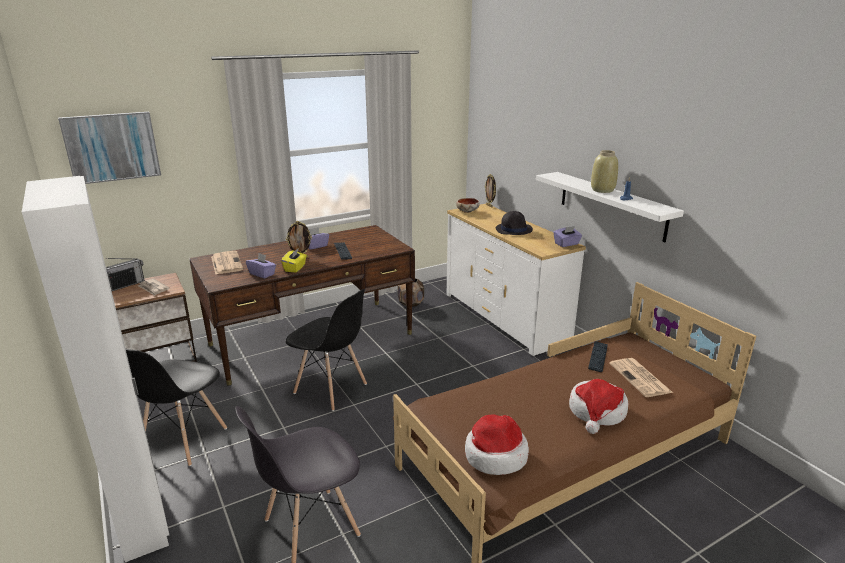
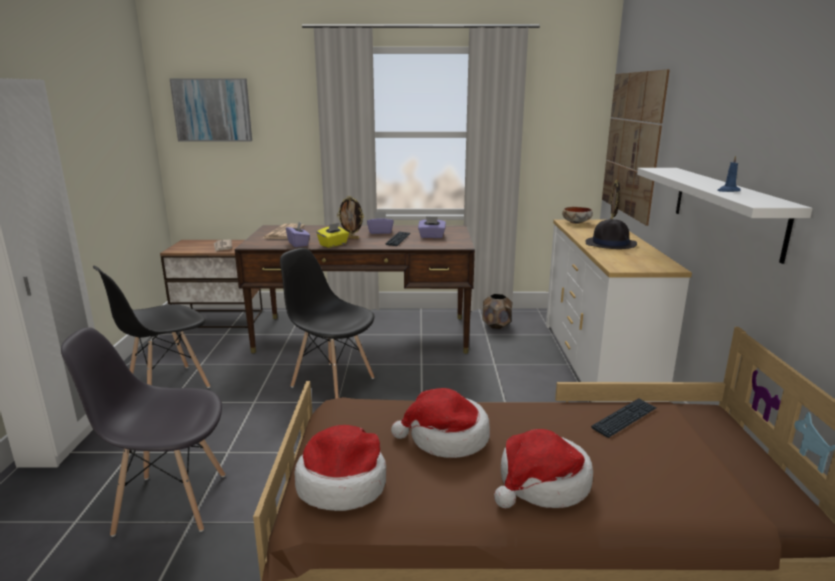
camera: 30 degrees right, 5 degrees down
(126, 285) = (208, 241): radio -> none
(331, 389) = (332, 382): black chair -> black chair turned 150 degrees clockwise
(502, 147) = (632, 144): none -> picture
(519, 403) = (446, 438): none -> hat
(566, 244) = (665, 266): purple tissue box -> purple tissue box (431, 236)
(603, 190) = (708, 182): beige vase -> none
(641, 378) = (665, 464): newspaper -> none

